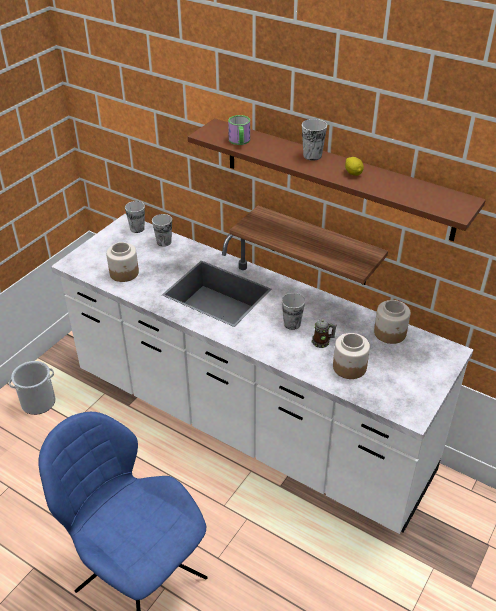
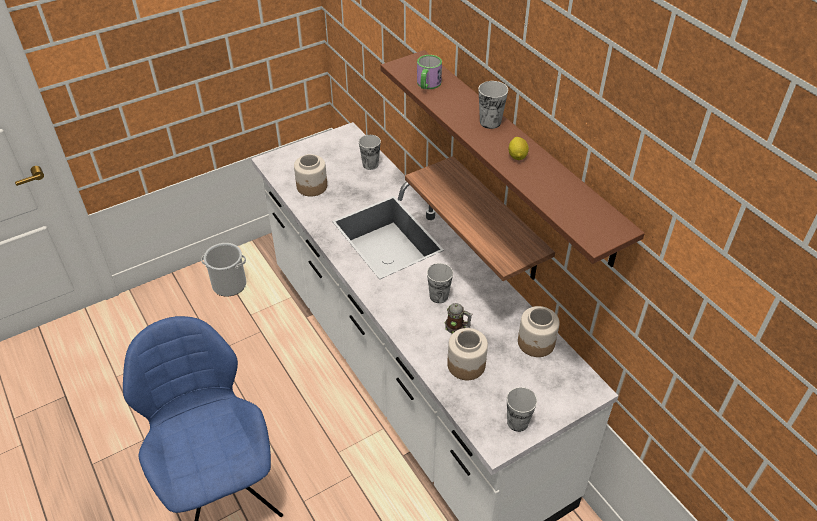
camera: 25 degrees right, 5 degrees up
(137, 228) = (354, 142): cup -> cup (517, 422)

